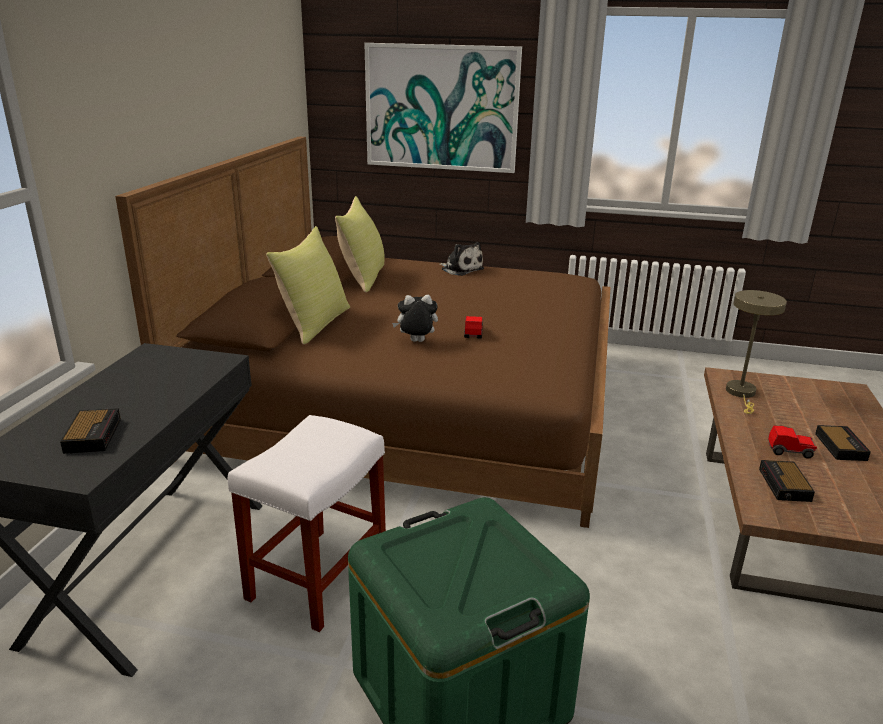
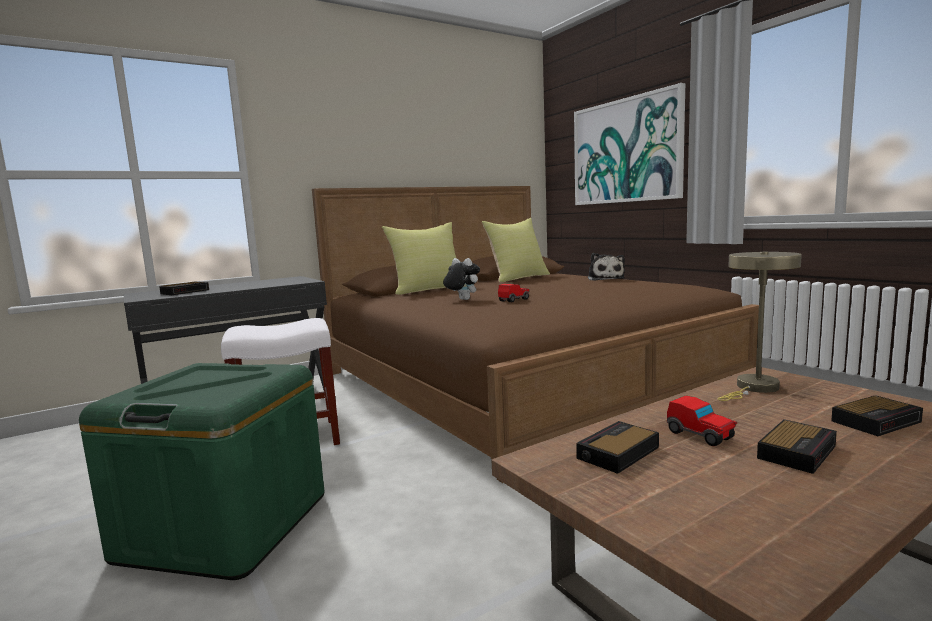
camera: 45 degrees right, 15 degrees down
(828, 406) = (877, 421): none -> alarm clock

